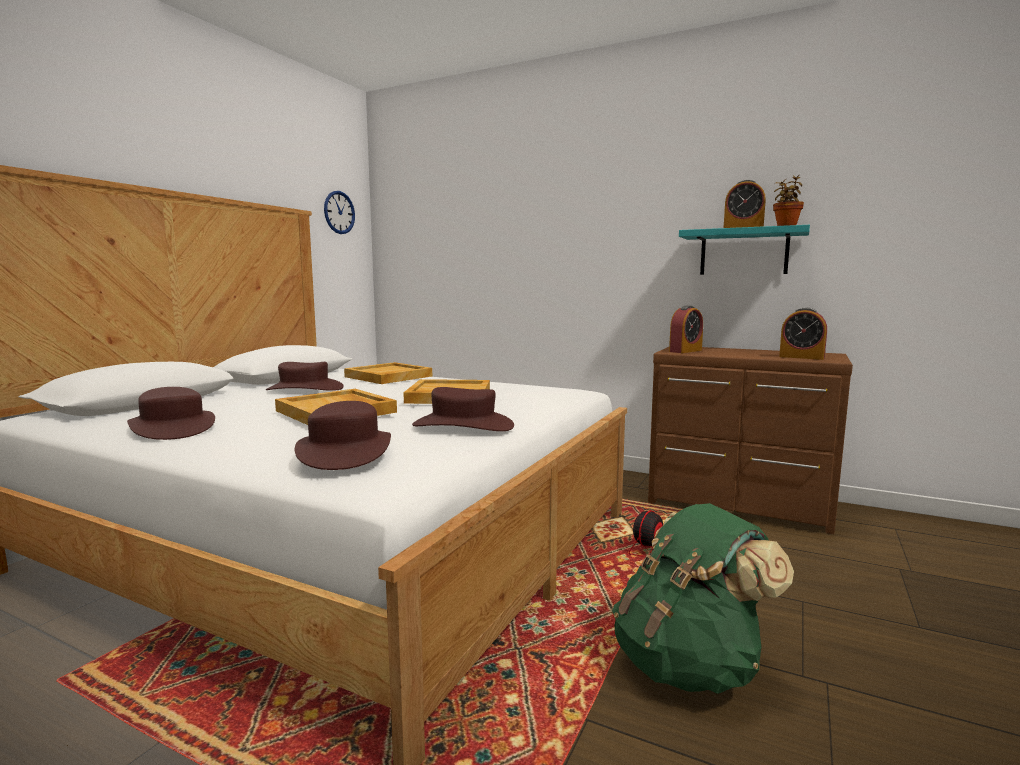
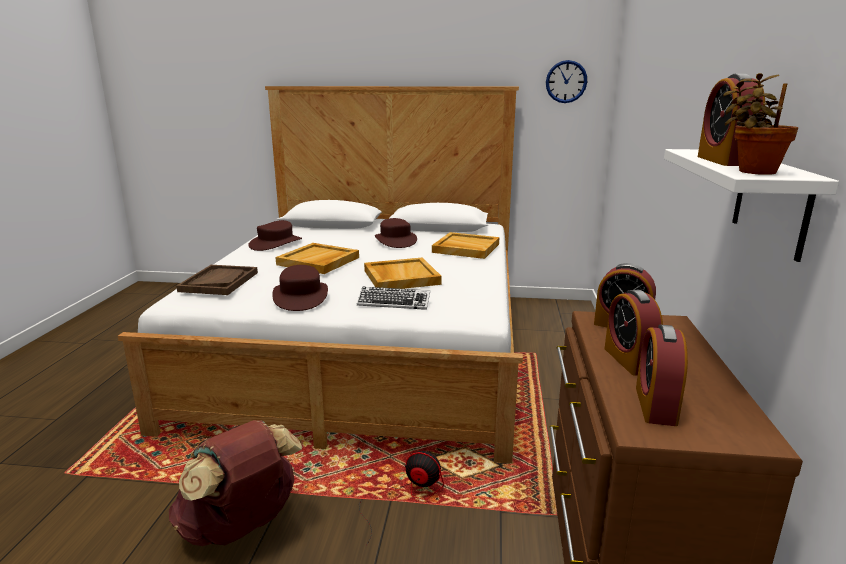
camera: 70 degrees right, 10 degrees up
(345, 451) = (219, 282): brown hat -> brown tray
(524, 403) = (393, 302): none -> keyboard
(689, 664) = (241, 526): green backpack -> brown backpack
(741, 354) = (629, 360): none -> alarm clock
(743, 252) = (771, 202): turquoise shelf -> white shelf

